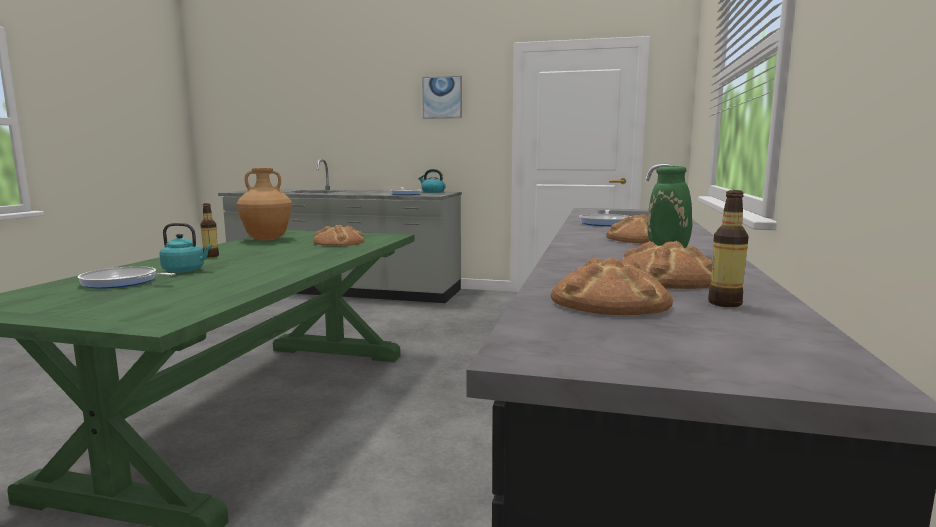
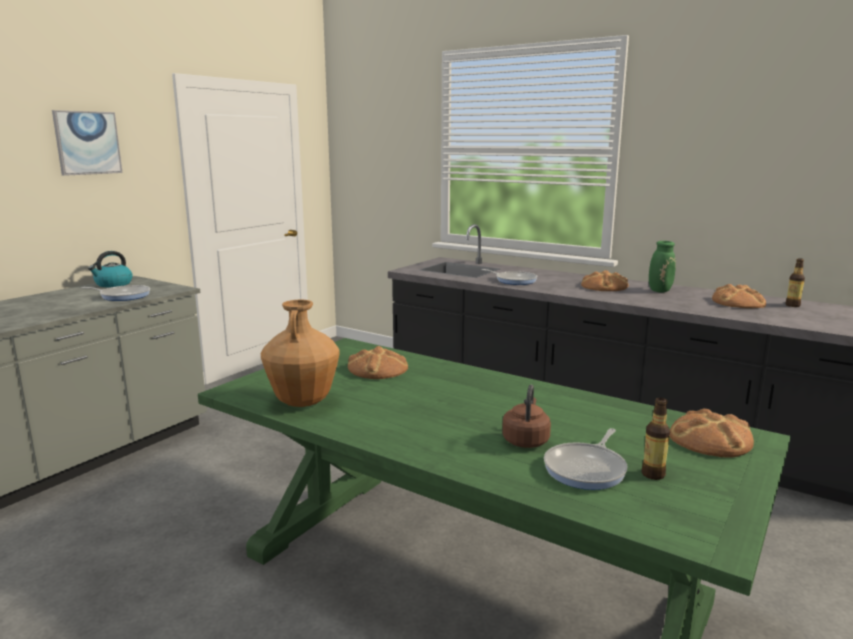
camera: 70 degrees left, 5 degrees up
(186, 270) = (526, 440): turquoise kettle -> brown kettle
(211, 256) = (427, 431): bottle -> bottle (653, 474)
(609, 301) = (796, 317): bread -> bread (710, 440)

